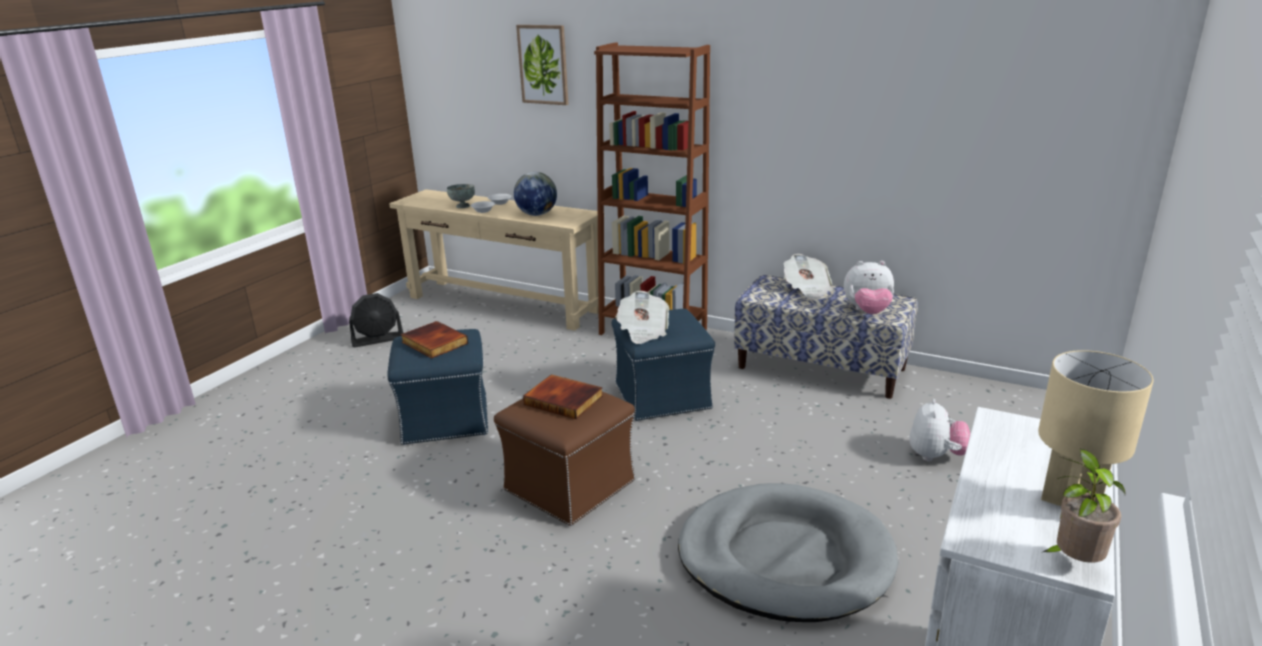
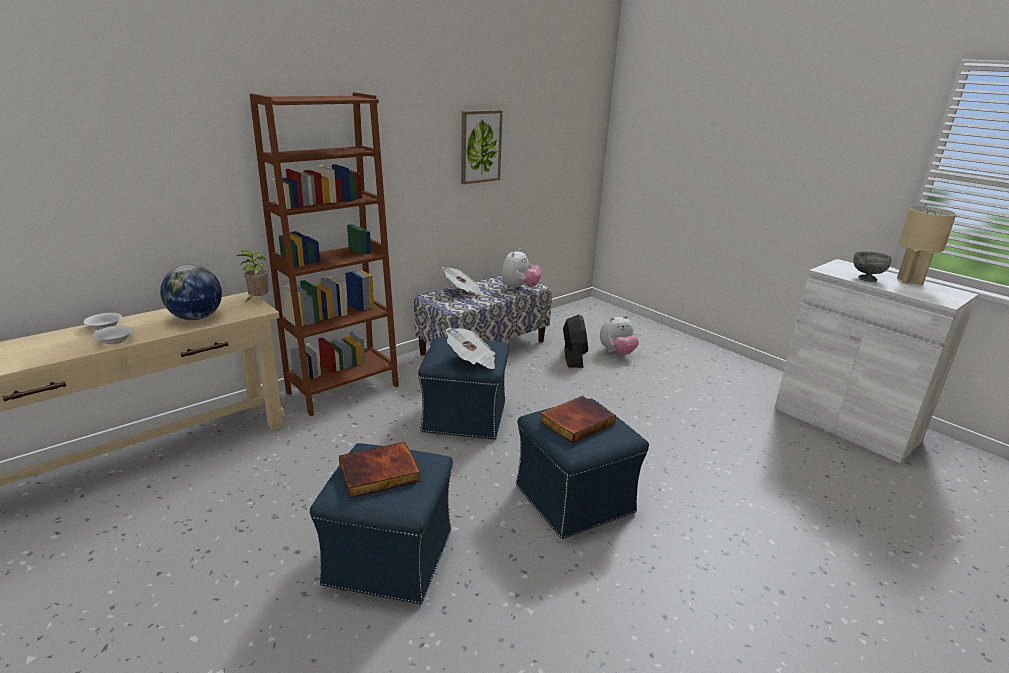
camera: 70 degrees left, 0 degrees up
(378, 339) = (80, 589): black fan -> black fan (573, 357)
(462, 206) = (62, 349): grey bowl -> grey bowl (866, 279)
(543, 64) = (139, 127): picture -> picture (480, 146)
(569, 486) = (575, 500): brown ottoman -> blue ottoman
(784, 558) = (702, 432): grey dog bed -> none
(936, 456) = (617, 352): plush toy -> plush toy turned 120 degrees clockwise
(1073, 561) = (956, 292): potted plant -> potted plant (257, 300)

